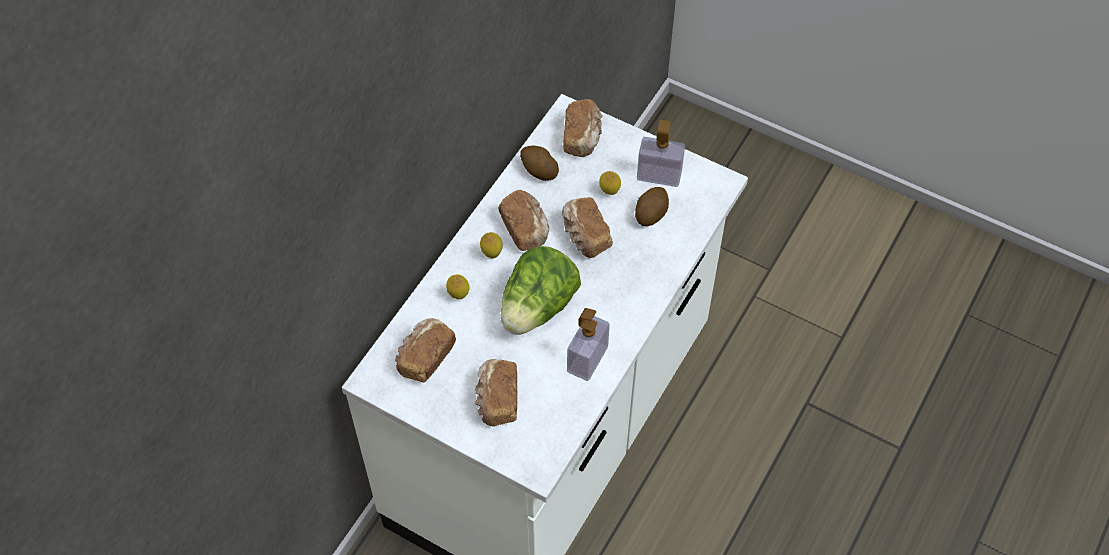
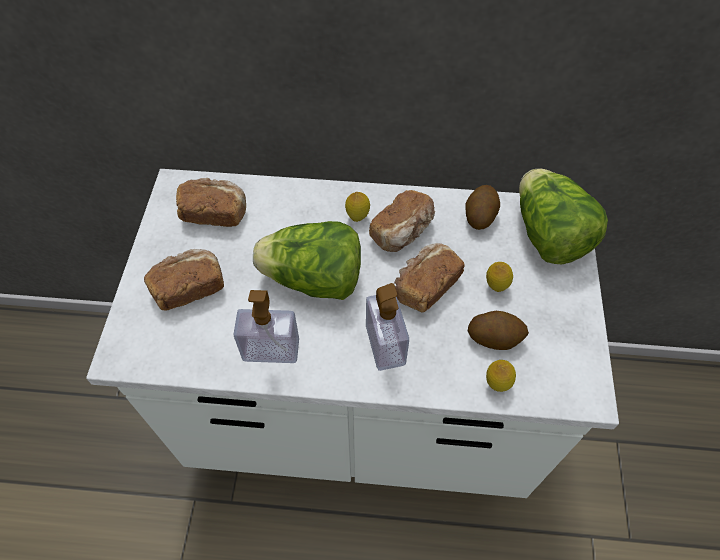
camera: 65 degrees right, 0 degrees up
(458, 295) = (296, 210): lemon -> lemon (497, 384)
(583, 137) = (547, 236): bread -> lettuce
(659, 175) = (551, 325): soap dispenser -> soap dispenser (385, 345)

